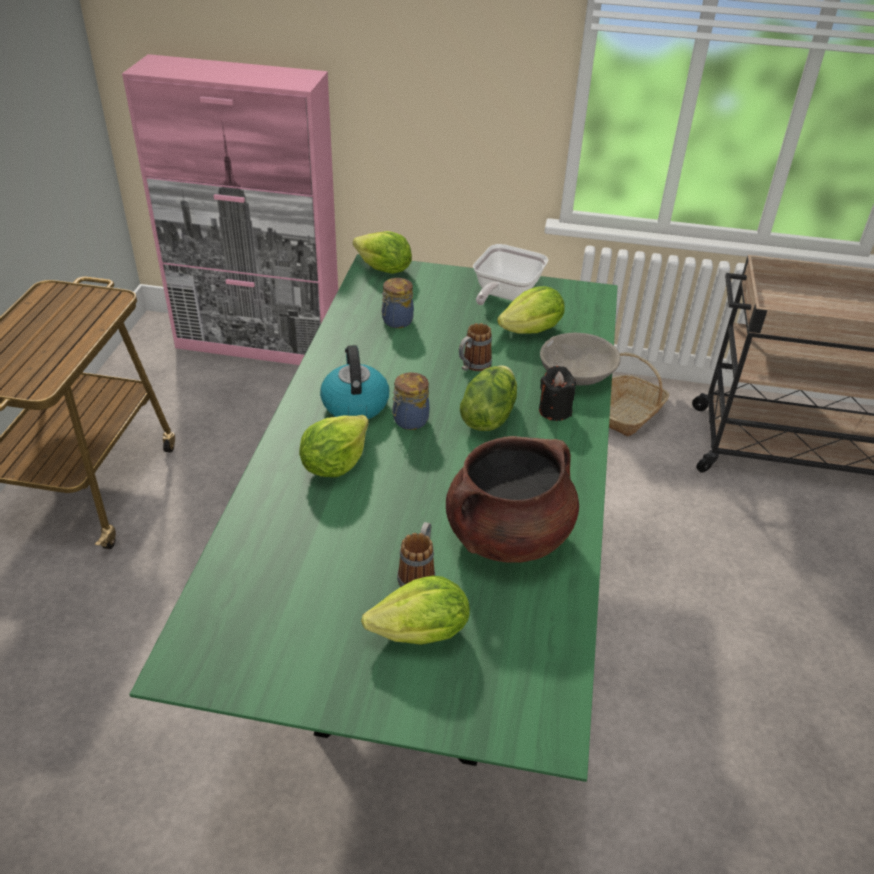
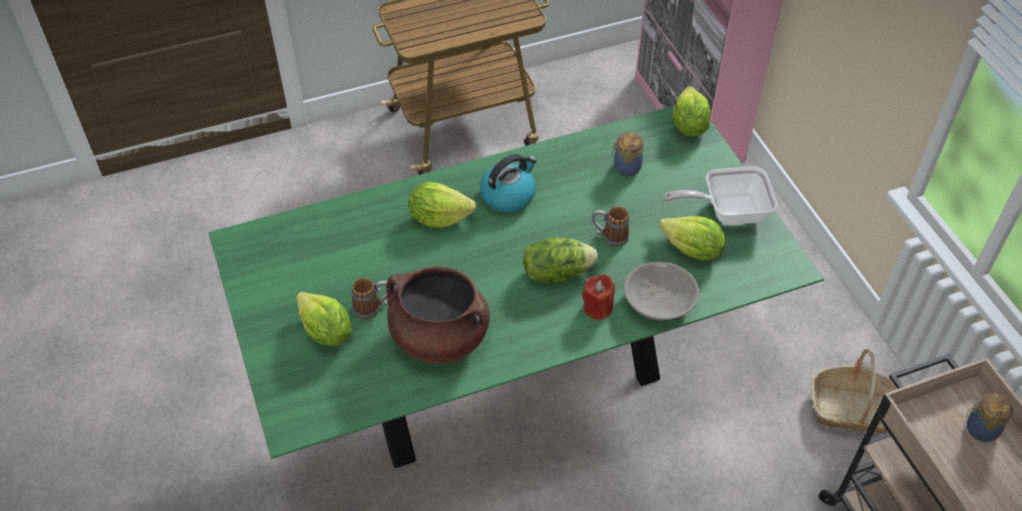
camera: 60 degrees right, 10 degrees up
(409, 421) = (514, 232): jar -> jar (980, 429)
(554, 410) = (597, 308): black candle -> red candle

